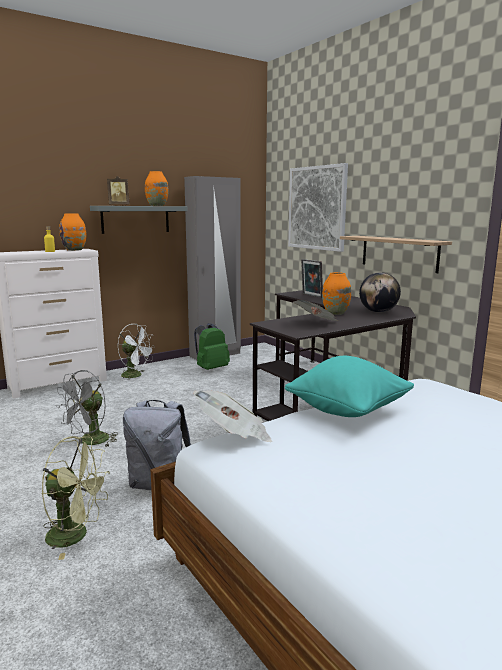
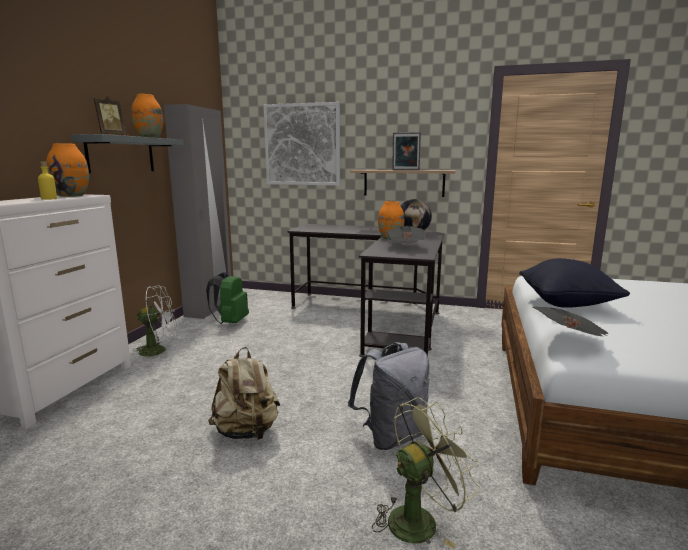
camera: 40 degrees left, 0 degrees up
(90, 442) = (247, 432): grey fan -> beige backpack
(311, 296) = (325, 229): picture frame -> picture frame (405, 170)
(348, 411) = (566, 304): turquoise pillow -> black pillow

